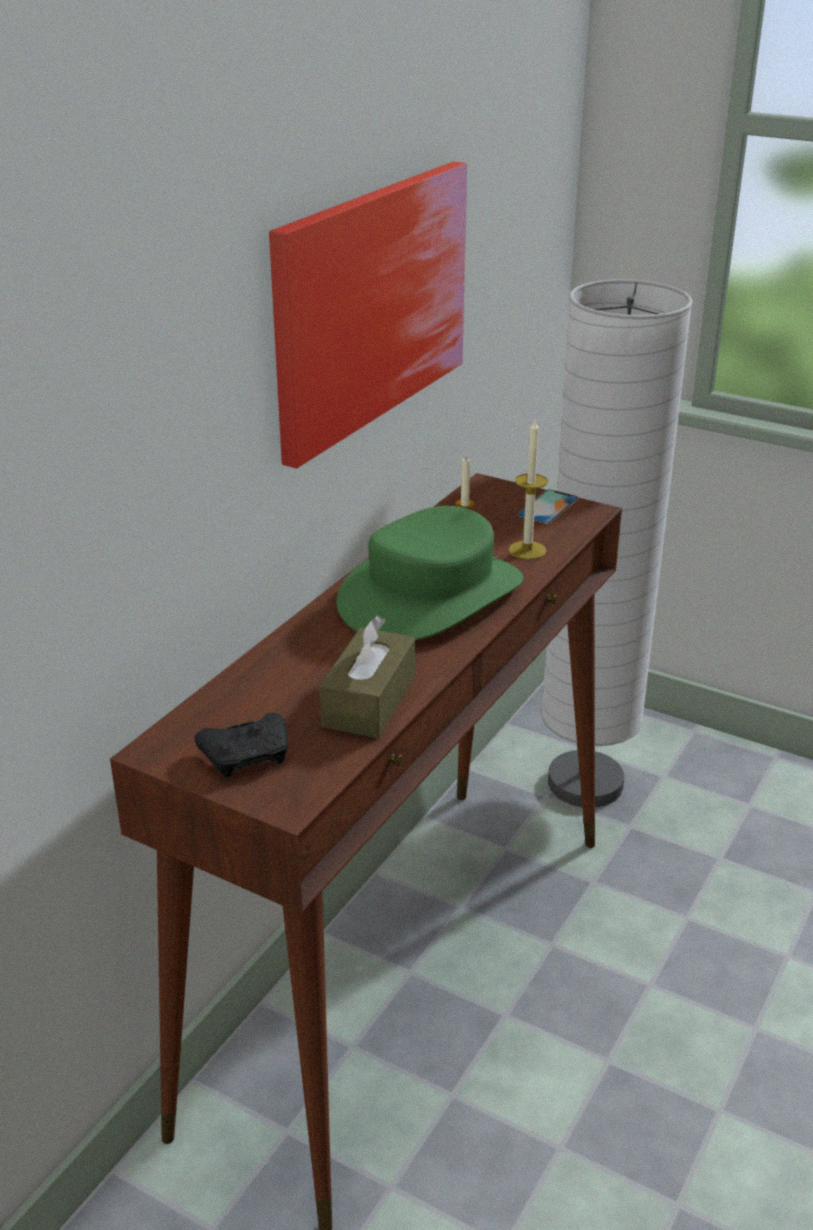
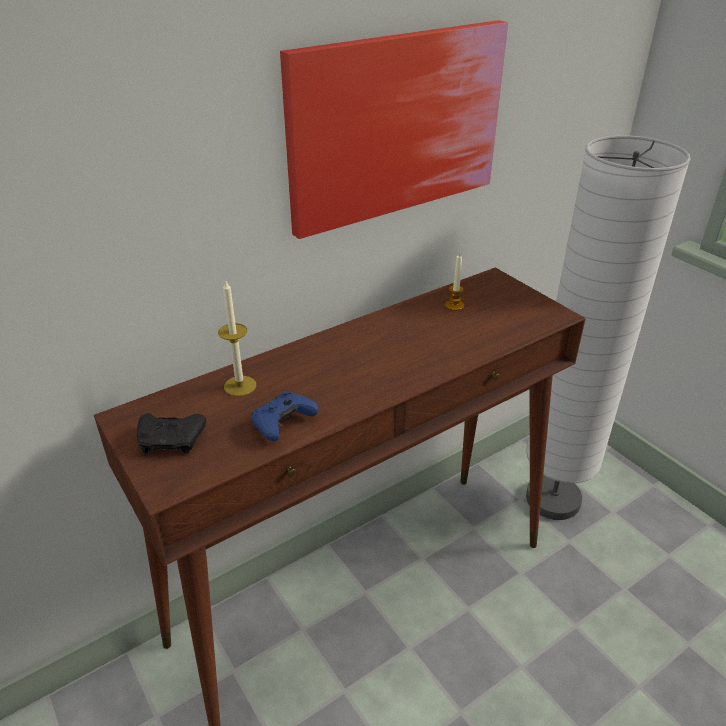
camera: 25 degrees right, 5 degrees up
(369, 701) = (282, 423): brown tissue box -> blue game controller
(430, 595) = (390, 352): green hat -> none
(527, 550) = (486, 335): candle -> candle (240, 386)
(548, 507) = (527, 305): phone -> none

